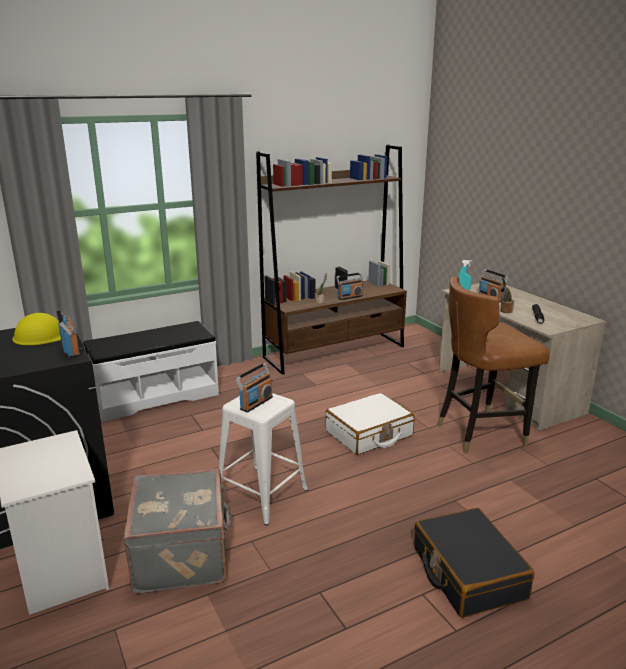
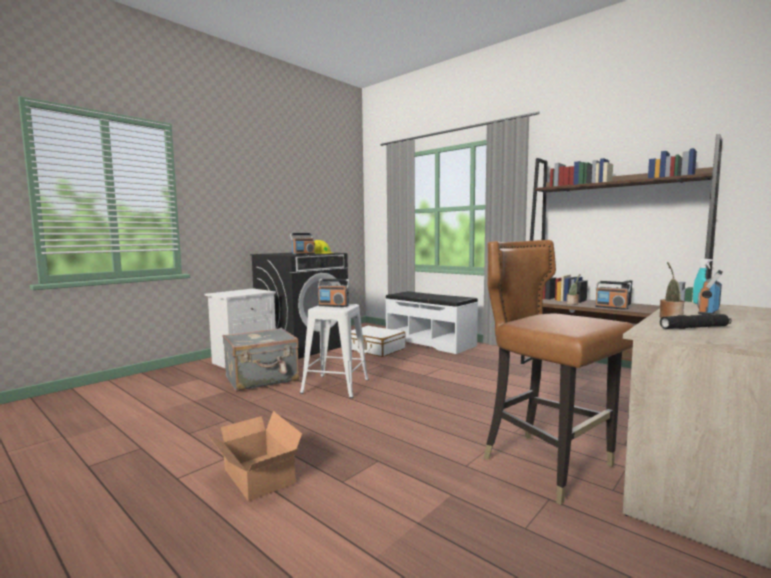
camera: 70 degrees right, 15 degrees down
(369, 434) = (463, 407): white suitcase -> white suitcase (374, 349)
(467, 573) = (256, 478): black suitcase -> cardboard box

